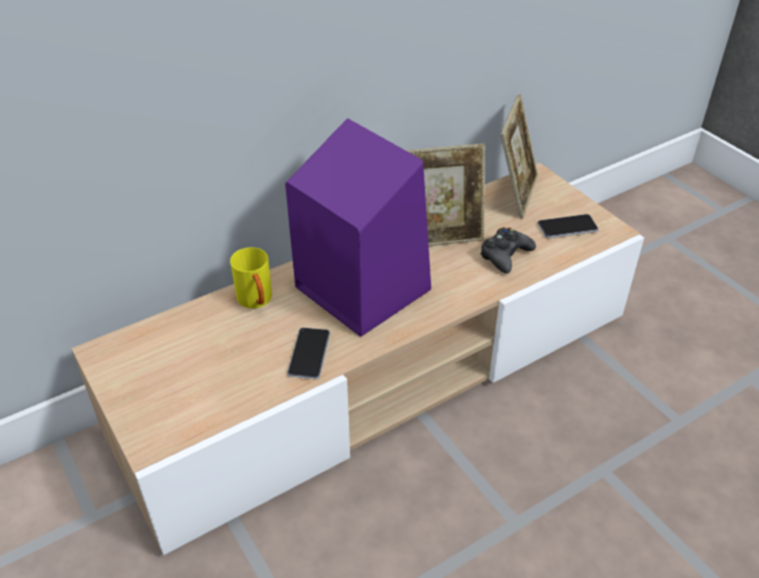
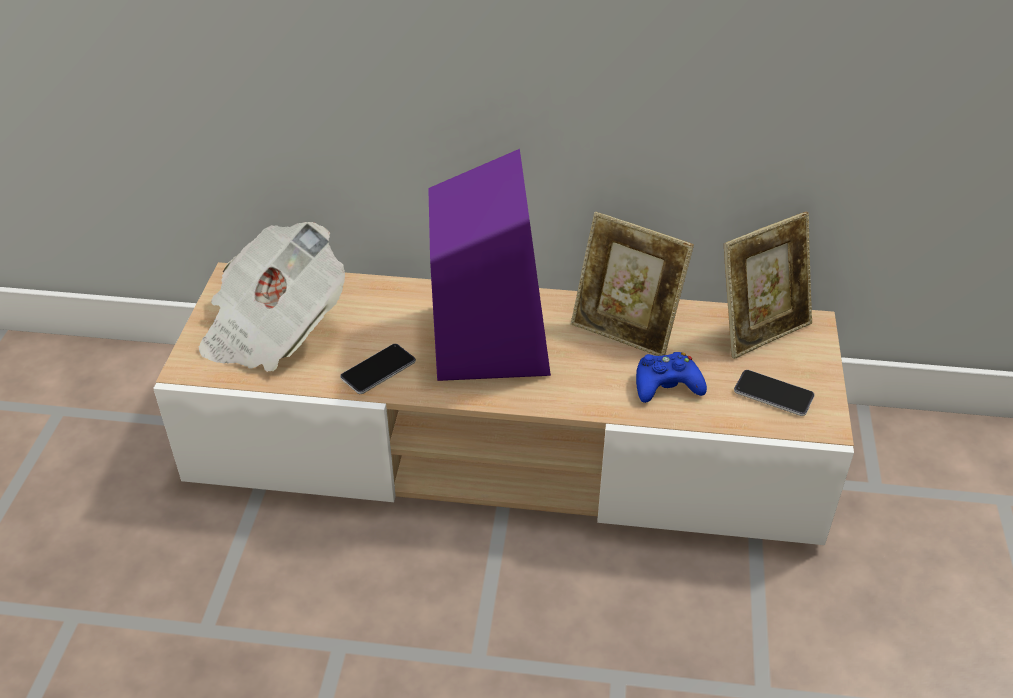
camera: 40 degrees right, 0 degrees up
(187, 371) = (273, 328): none -> newspaper
(257, 302) = (389, 301): yellow mug -> none
(505, 255) = (666, 385): black game controller -> blue game controller

